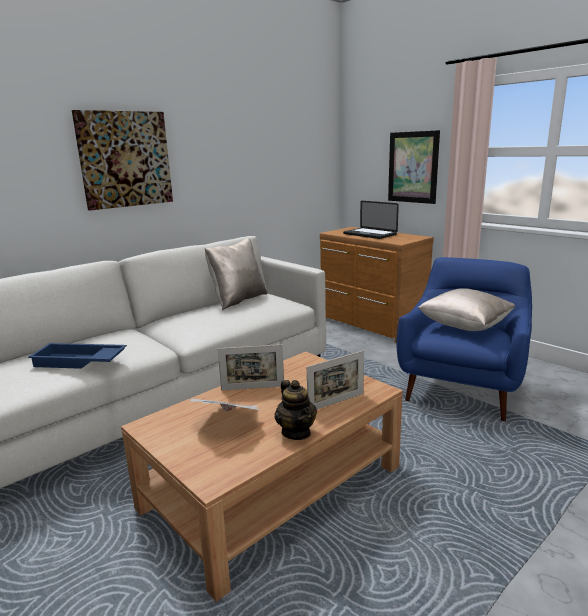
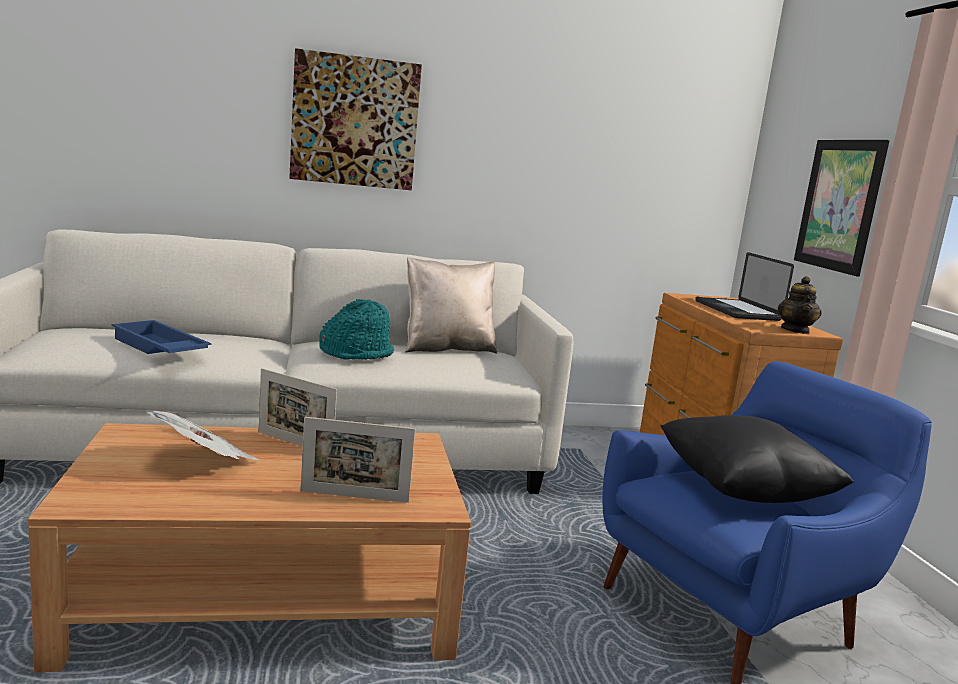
camera: 30 degrees right, 5 degrees down
(201, 320) = (356, 353): none -> turquoise hat
(296, 432) = (244, 503): teapot -> teapot (795, 331)
(464, 327) = (742, 491): beige pillow -> black pillow

